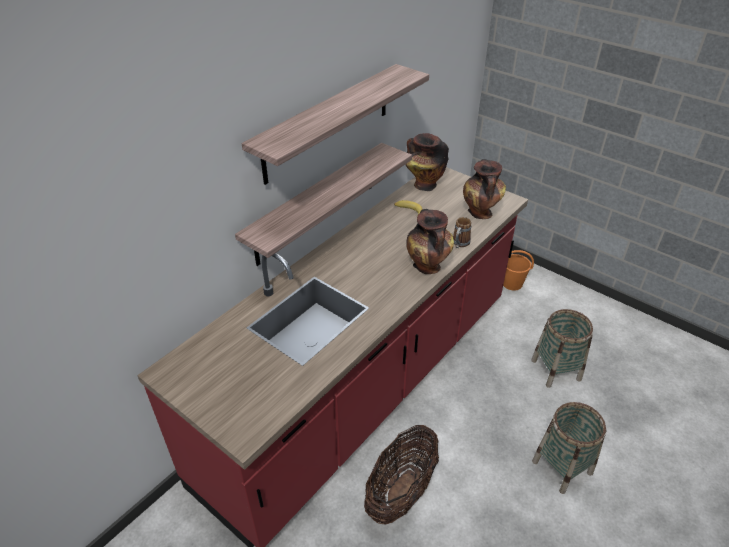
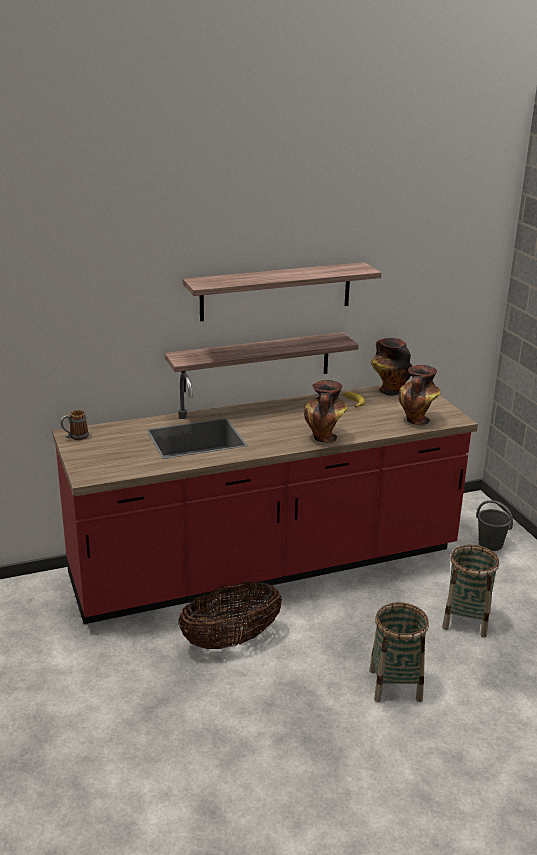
camera: 30 degrees right, 15 degrees down
(459, 244) = (370, 433): mug -> mug (75, 437)
(511, 283) = (490, 544): orange bucket -> grey bucket

